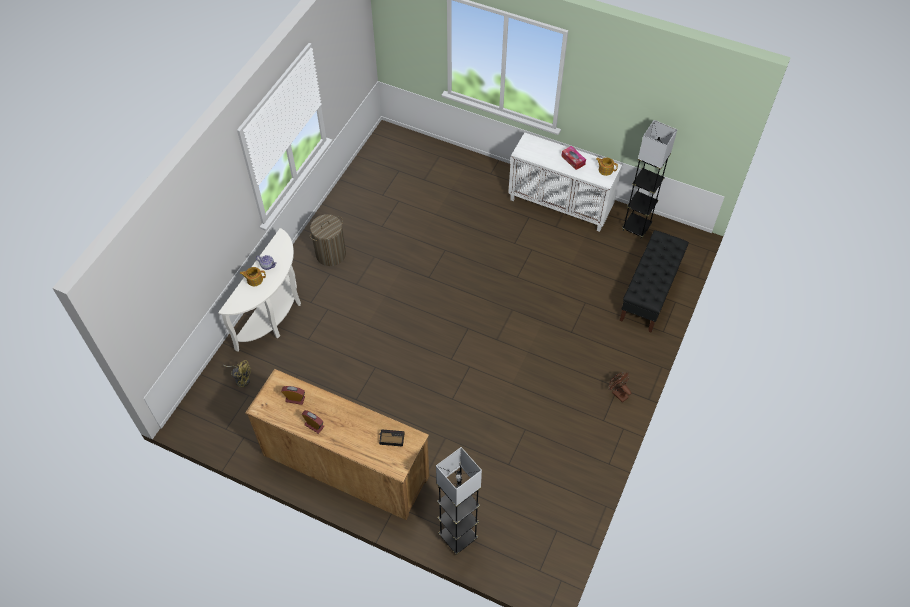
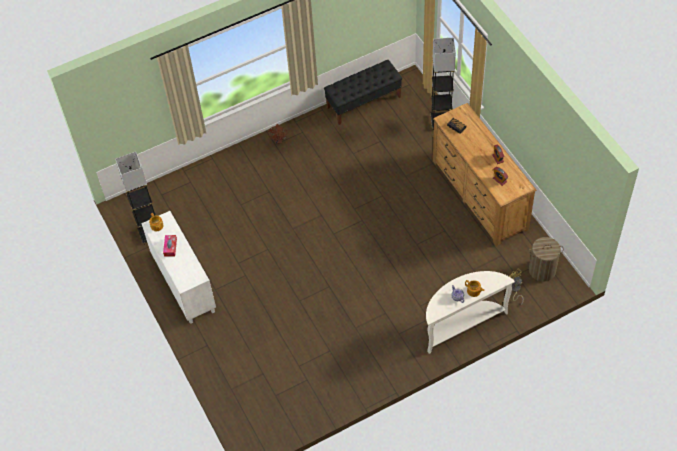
camera: 140 degrees left, 0 degrees up
(331, 254) = (386, 350): laundry basket -> laundry basket (542, 270)
(650, 293) = (193, 186): black bench -> black bench (364, 102)

